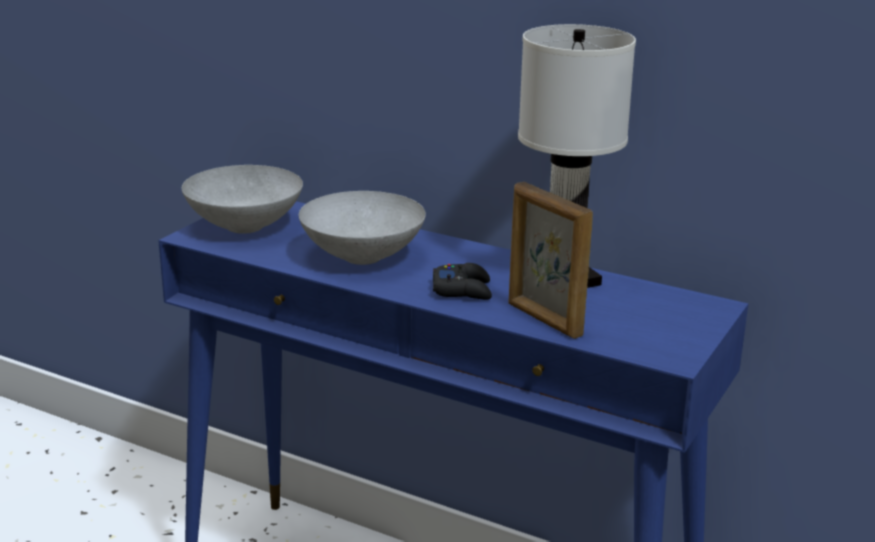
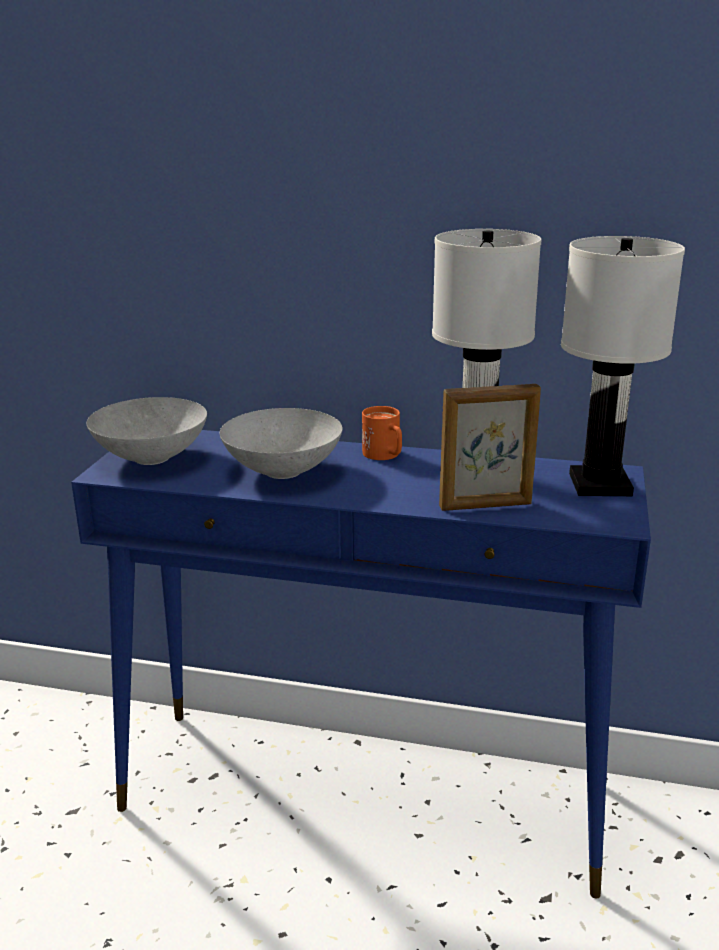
camera: 15 degrees left, 0 degrees up
(462, 290) = (395, 489): black game controller -> none
(476, 255) = (385, 456): none -> orange mug
(543, 320) = (486, 506): picture frame -> picture frame turned 45 degrees counterclockwise
(682, 316) = (599, 485): none -> white table lamp

